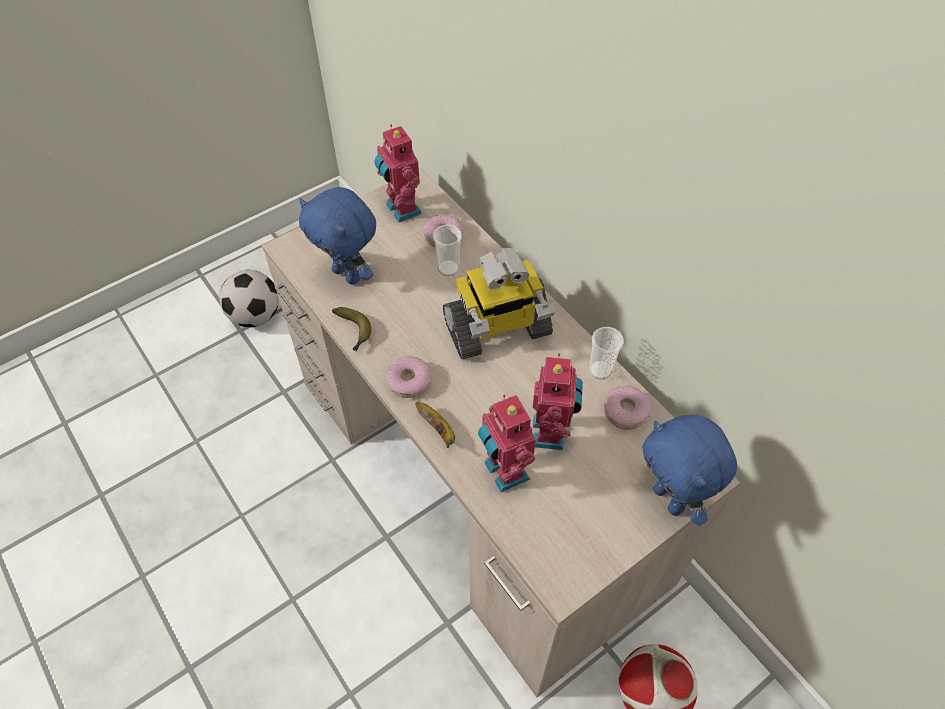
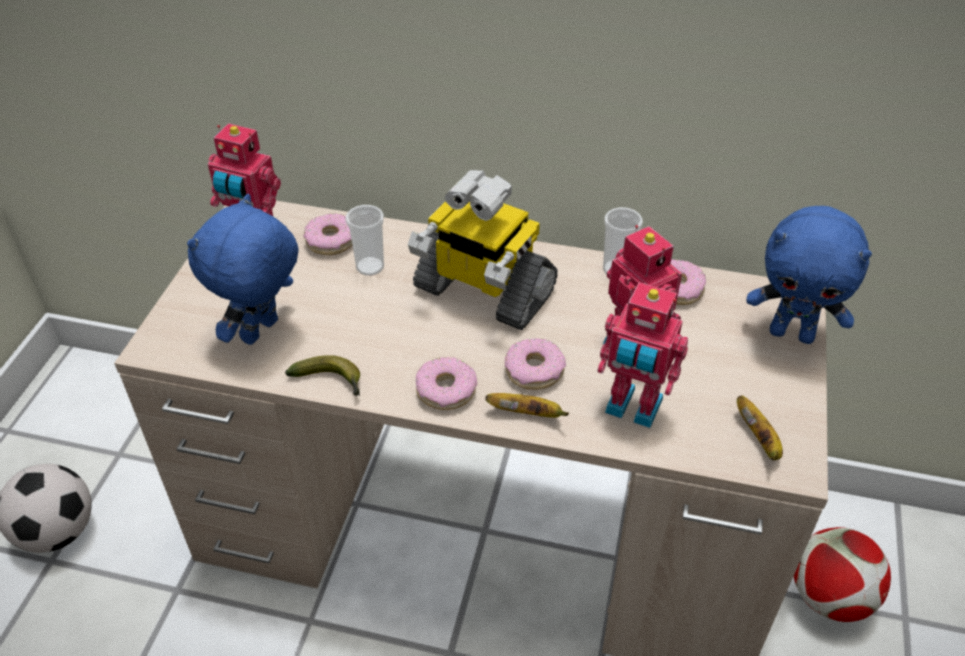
camera: 40 degrees left, 10 degrees down
(348, 274) = (261, 332): blue plush toy -> blue plush toy turned 120 degrees clockwise
(472, 404) = (534, 371): none -> donut
(497, 329) = (482, 291): toy robot -> toy robot turned 90 degrees clockwise
(560, 552) = (759, 439): none -> banana

